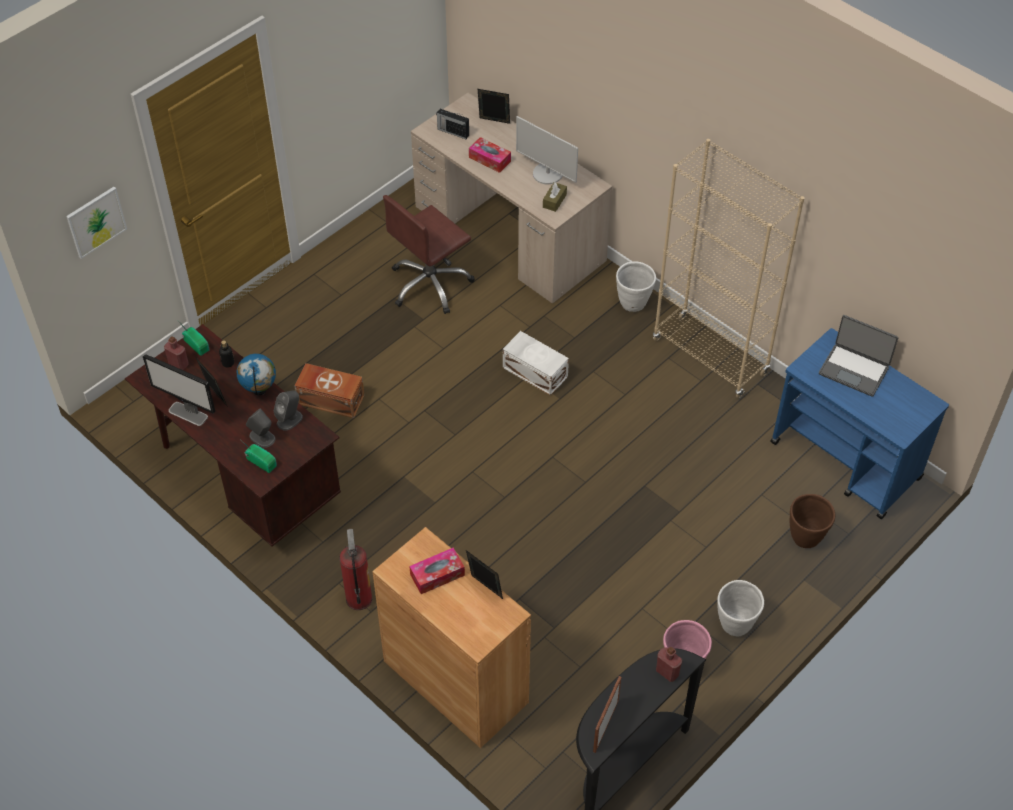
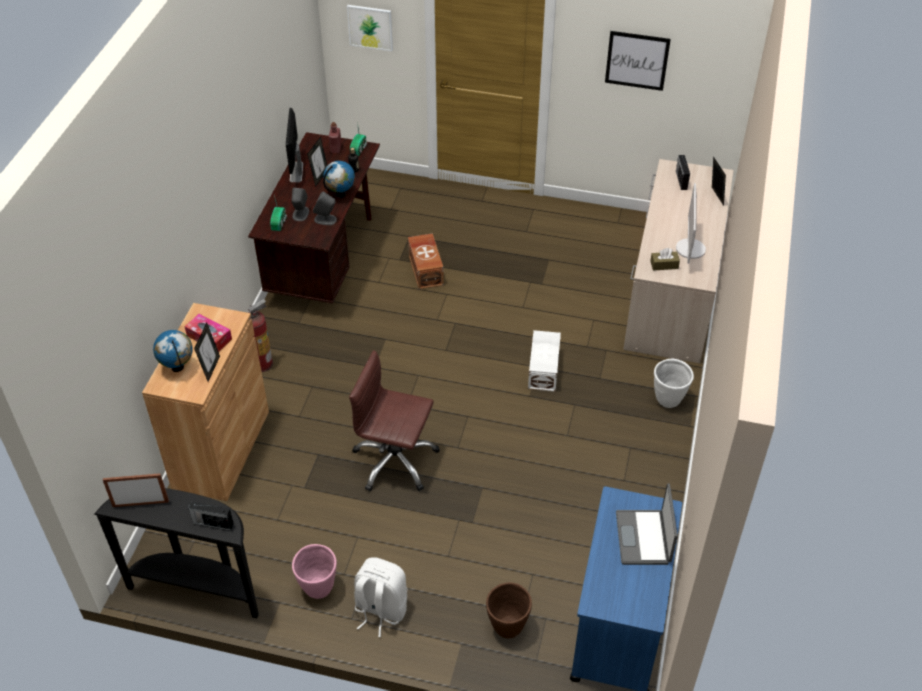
camera: 60 degrees right, 5 degrees down
(351, 56) = (637, 60): none -> picture
(430, 284) = (578, 272): brown office chair -> brown office chair (395, 461)
(463, 618) = (178, 367): none -> globe
(489, 159) = (672, 211): tissue box -> none
(667, 672) = (212, 523): red bottle -> radio
(710, 357) = (655, 476): beige bookcase -> none
(735, 625) = (380, 610): white planter -> white backpack

